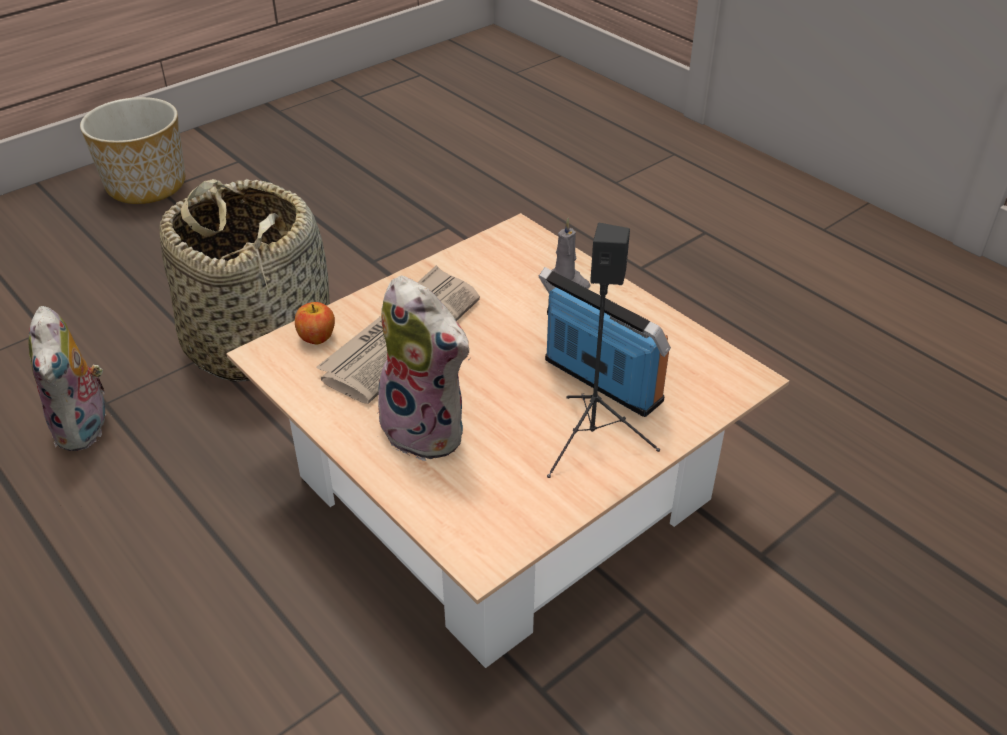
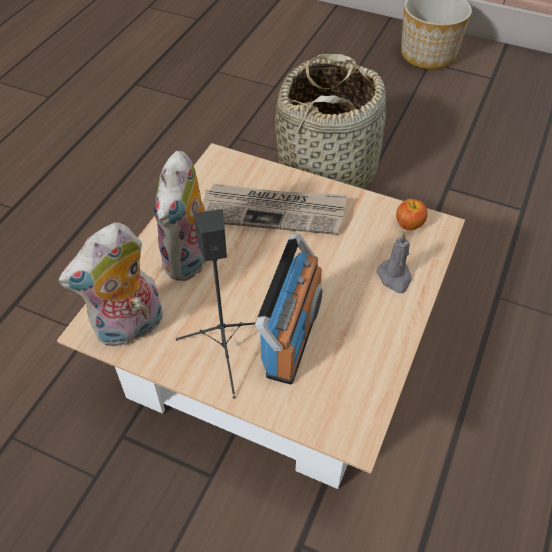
camera: 65 degrees right, 10 degrees up
(86, 428) = (214, 140): plush toy -> plush toy (130, 328)
(317, 337) = (248, 173): apple -> apple (409, 224)

